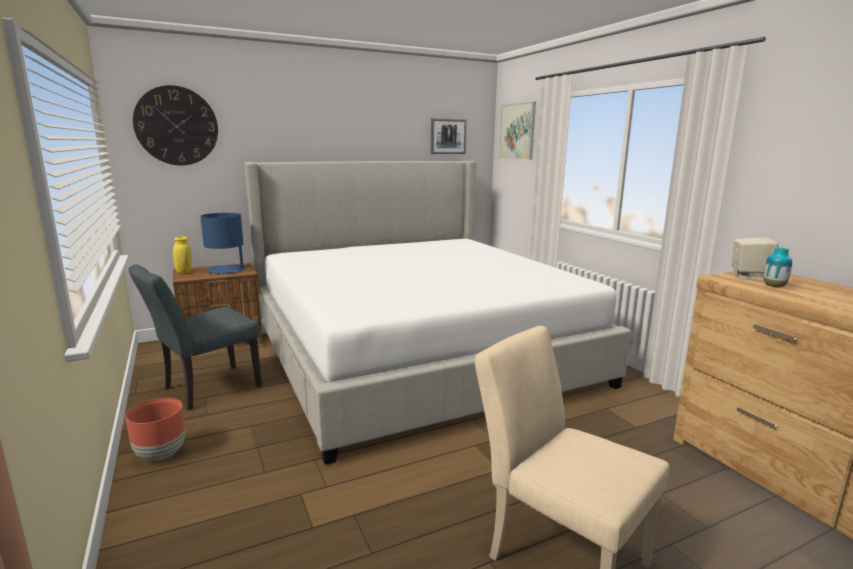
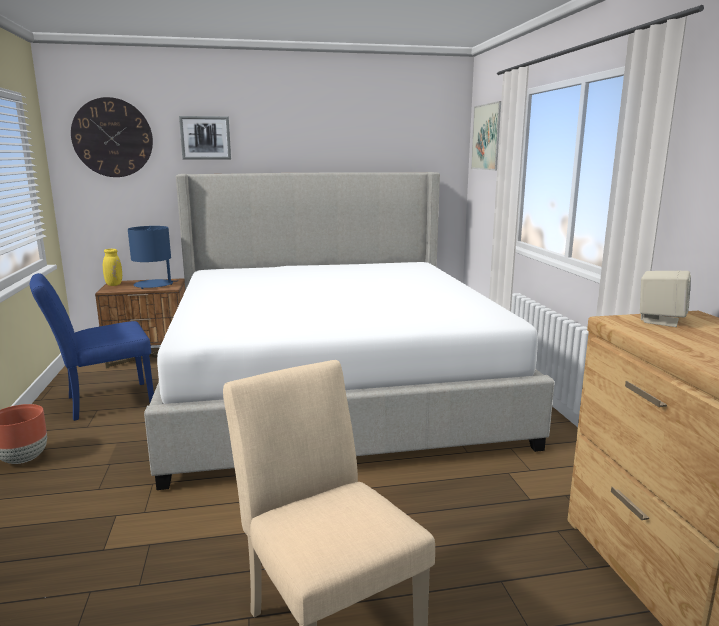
camera: 15 degrees right, 0 degrees up
(205, 389) = (102, 402): grey chair -> blue chair
(448, 136) = (409, 144): picture -> picture (205, 138)
(774, 286) = (673, 335): vase -> none

